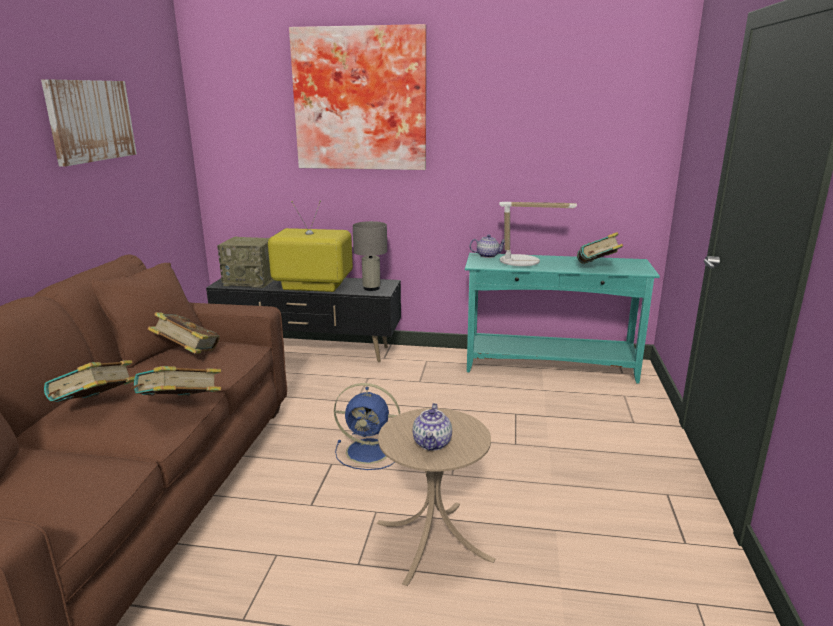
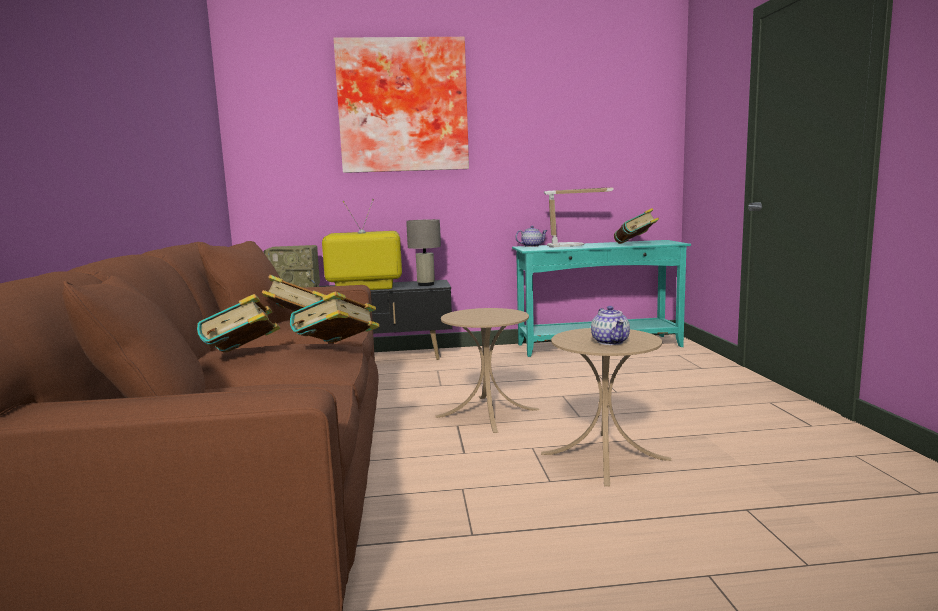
camera: 15 degrees left, 10 degrees down
(91, 121) = (162, 99): picture -> none
(370, 451) = (487, 413): blue fan -> beige side table

